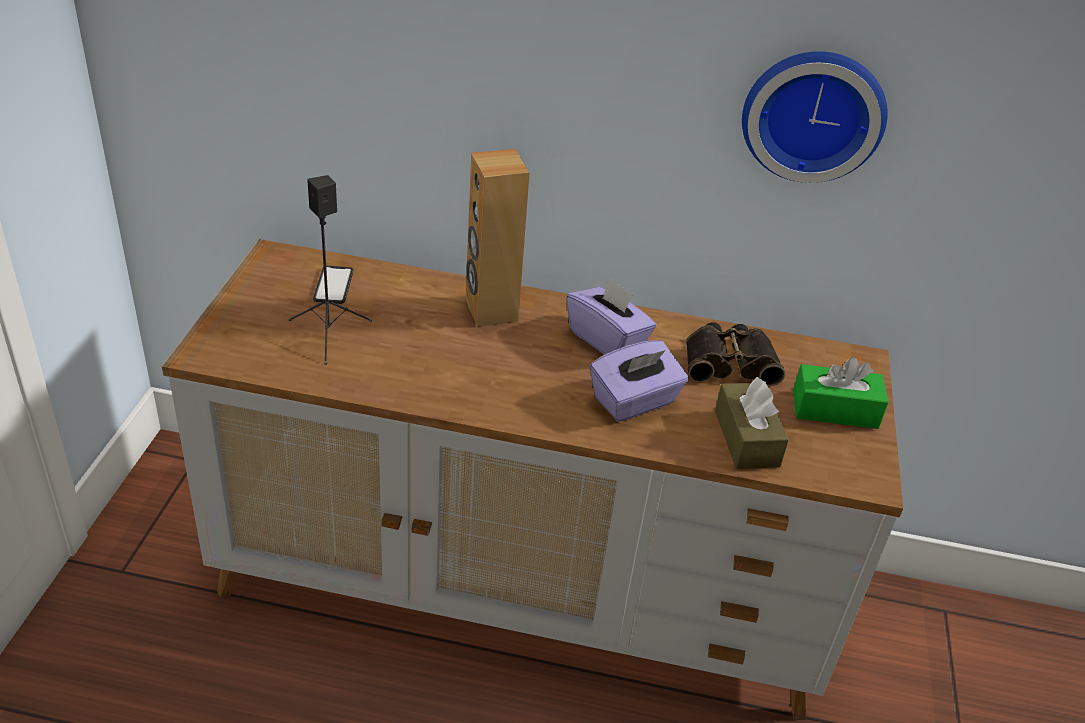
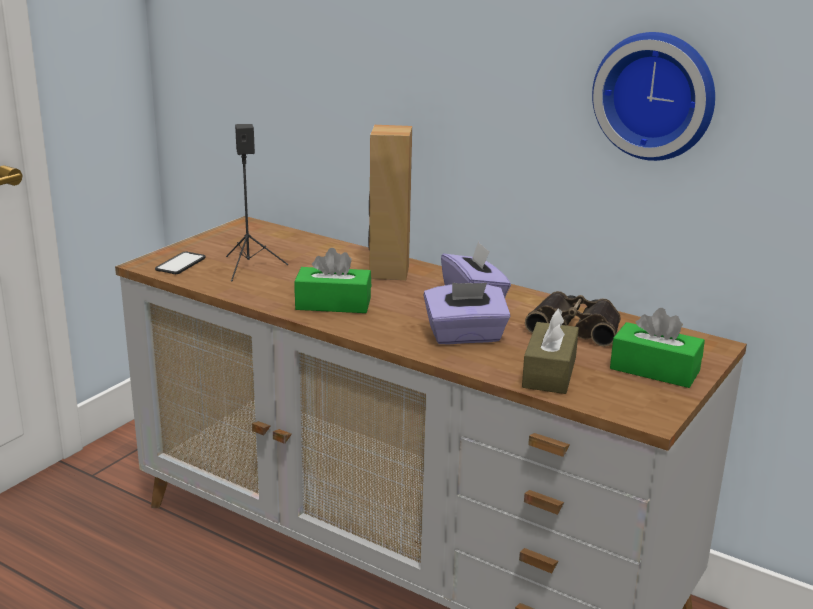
camera: 25 degrees right, 15 degrees down
(333, 285) = (276, 244): phone -> phone (180, 264)
(467, 379) = (333, 304): none -> green tissue box

